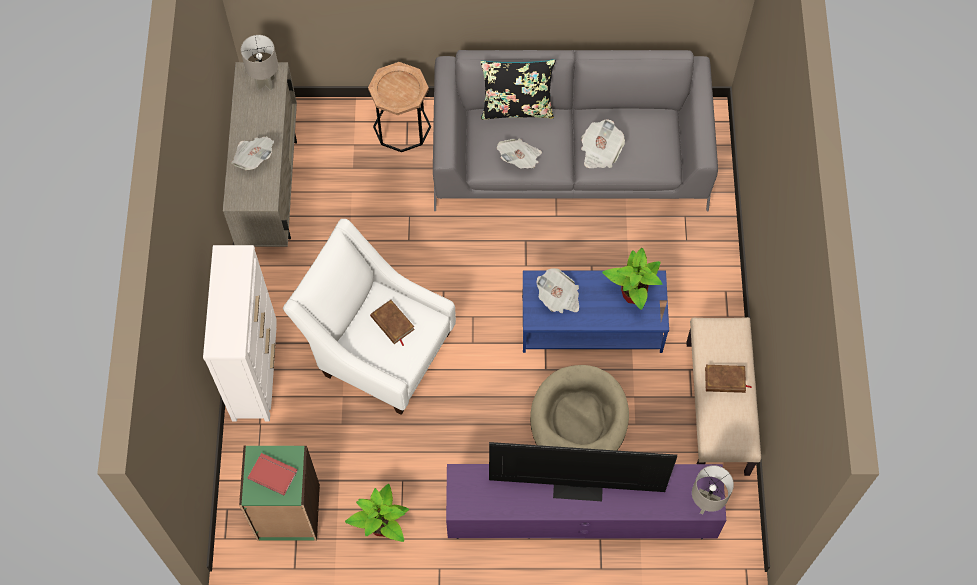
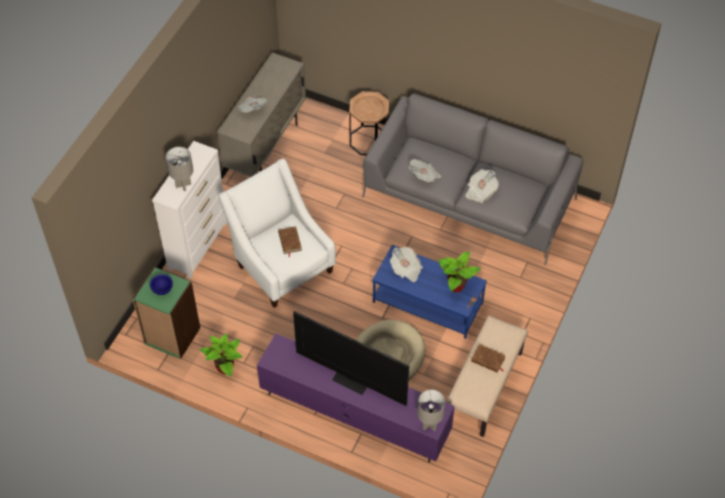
camera: 25 degrees right, 10 degrees down
(265, 82) = (283, 70): grey table lamp -> grey table lamp (183, 185)
(273, 473) = (162, 289): red book -> blue bowl
(517, 108) = (440, 146): black pillow -> none

